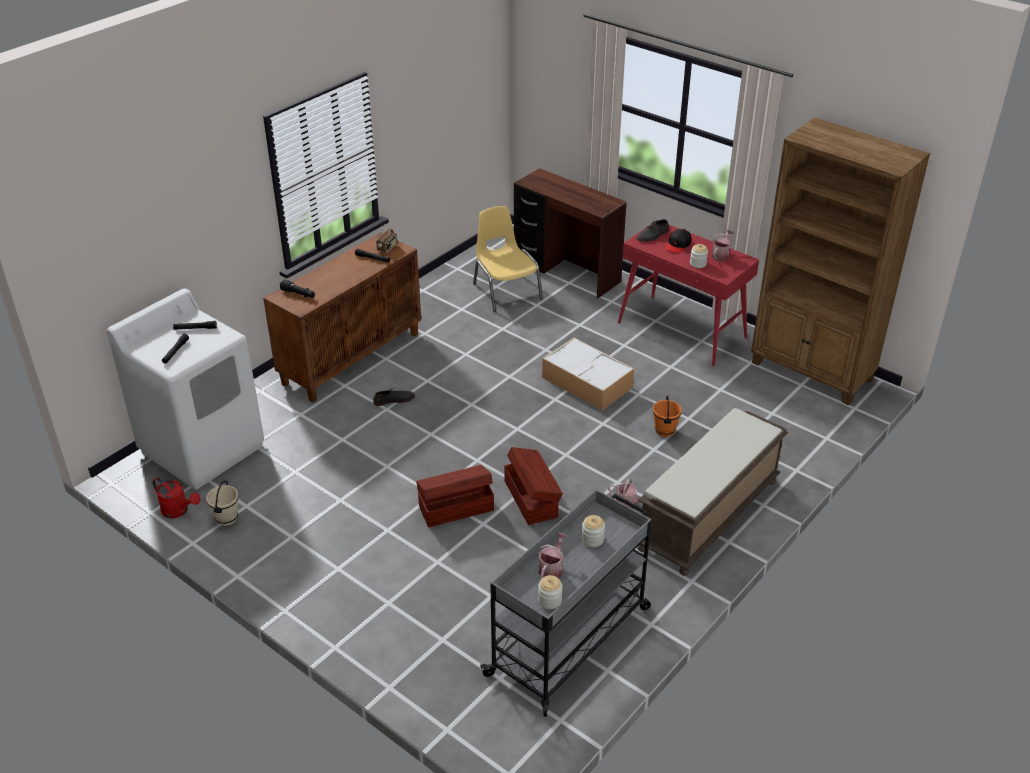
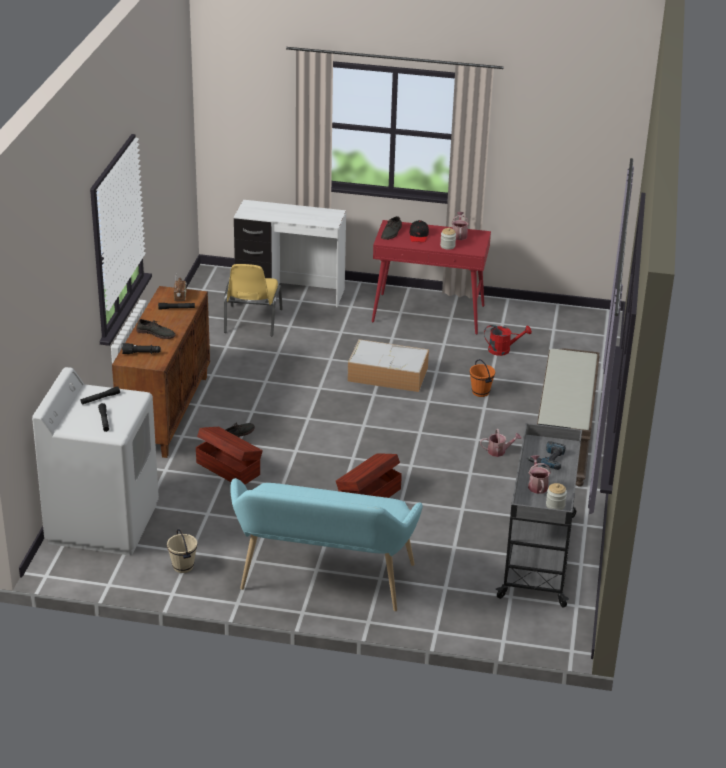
camera: 30 degrees left, 5 degrees down
(179, 511) = (133, 575): red watering can -> red watering can (503, 350)
(330, 278) = (156, 333): none -> grey shoe
(333, 584) = (323, 581): none -> turquoise bench
(506, 291) = (252, 321): yellow chair -> yellow chair turned 120 degrees counterclockwise
(531, 498) = (422, 471): brown storage box -> brown storage box (228, 468)
(566, 272) = (290, 292): brown desk -> white desk
(592, 539) = (547, 458): jar -> power drill
(812, 372) = (554, 318): brown bookcase -> none

